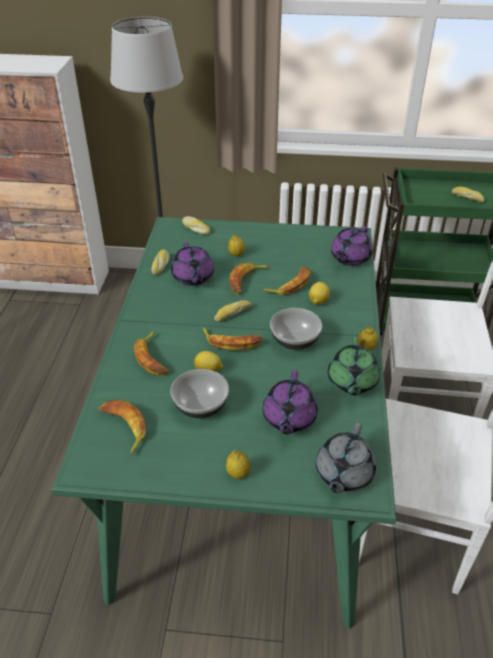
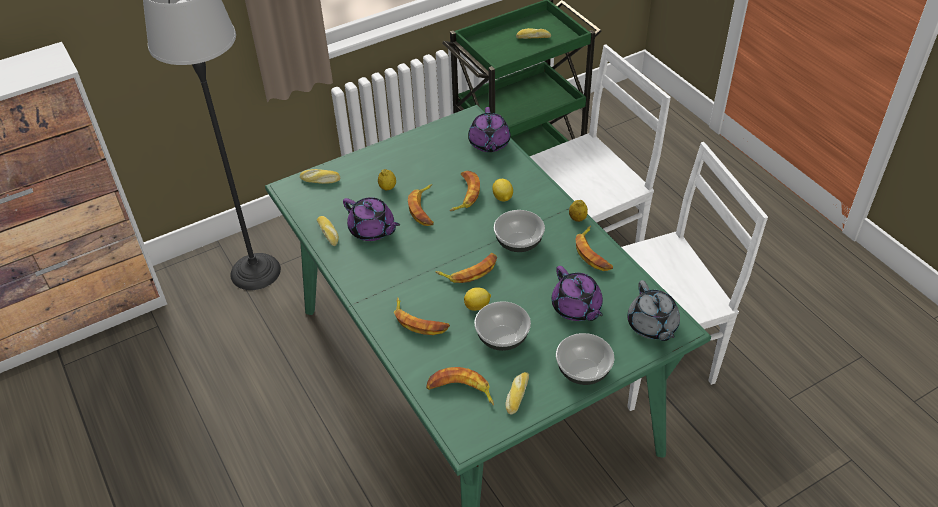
camera: 35 degrees left, 5 degrees up
(232, 313) = (444, 246): bread -> bread (516, 395)
(238, 473) = (583, 370): lemon -> bowl
(352, 382) = (593, 253): green teapot -> banana

